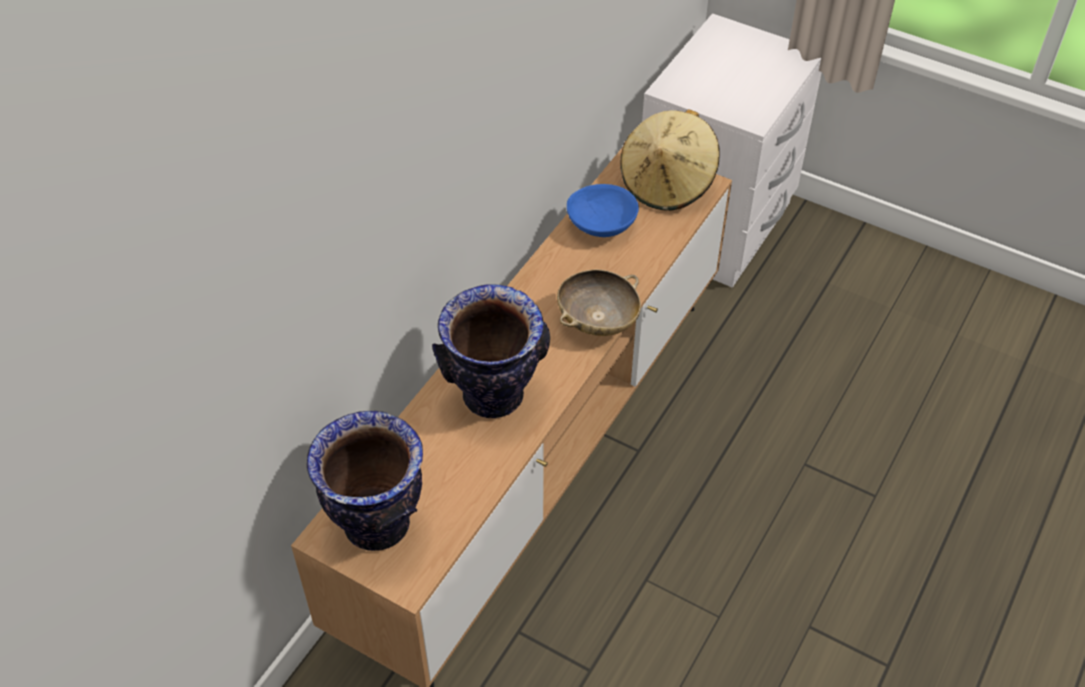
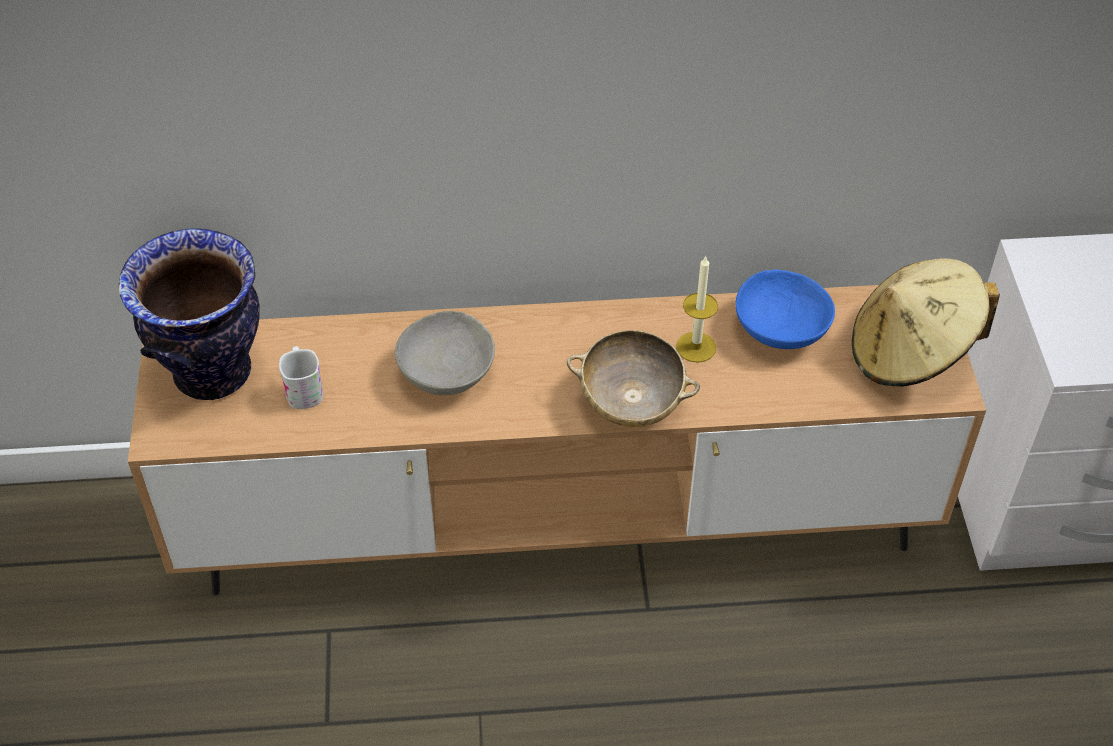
camera: 55 degrees right, 0 degrees up
(439, 479) = (303, 389): none -> white mug
(493, 397) = (445, 372): vase -> grey bowl
(581, 268) = (696, 347): none -> candle

